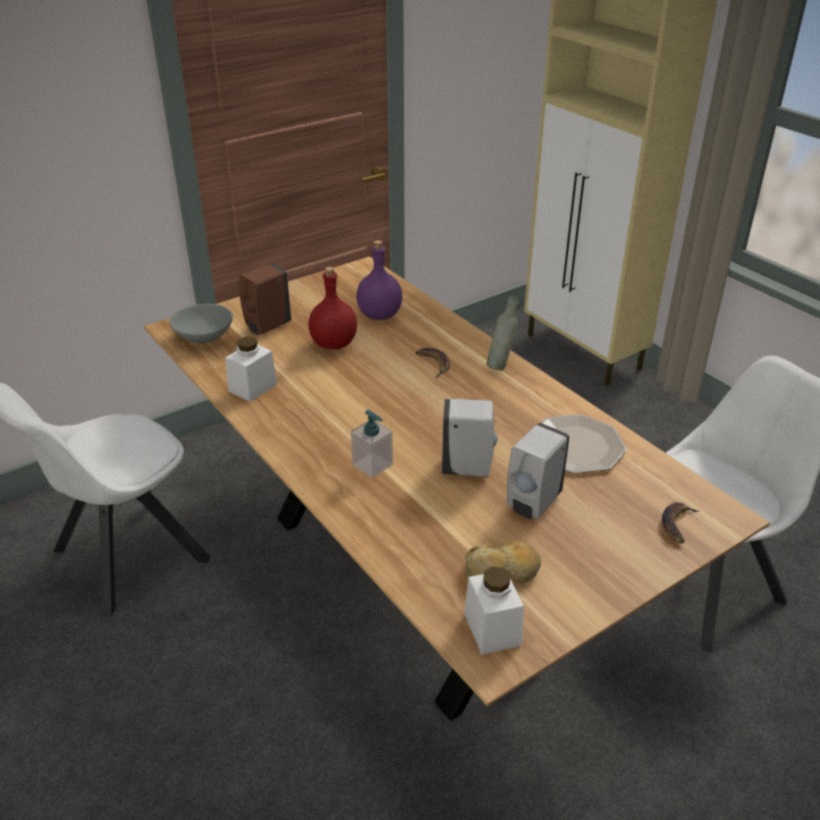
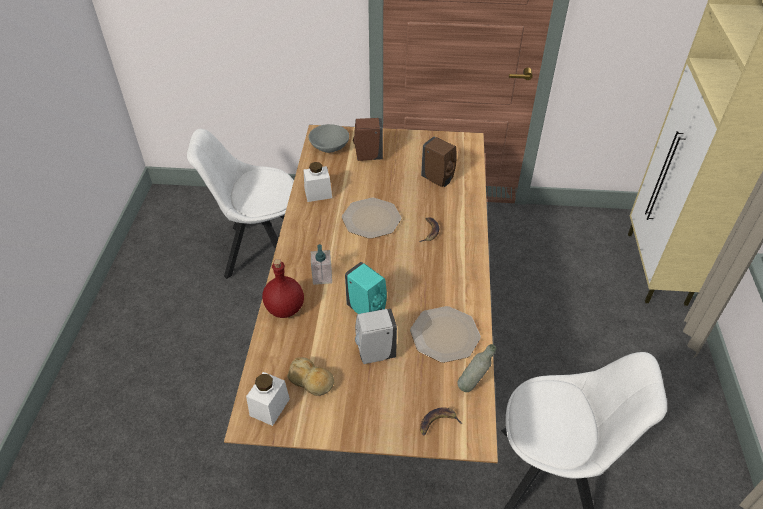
camera: 40 degrees right, 10 degrees up
(333, 344) = (389, 187): red bottle -> red bottle (284, 309)
(353, 383) = (371, 219): none -> plate
(379, 315) = (438, 180): purple bottle -> brown soap dispenser
(468, 469) = (367, 310): white soap dispenser -> turquoise soap dispenser
(500, 365) = (468, 254): grey bottle -> grey bottle (472, 386)

